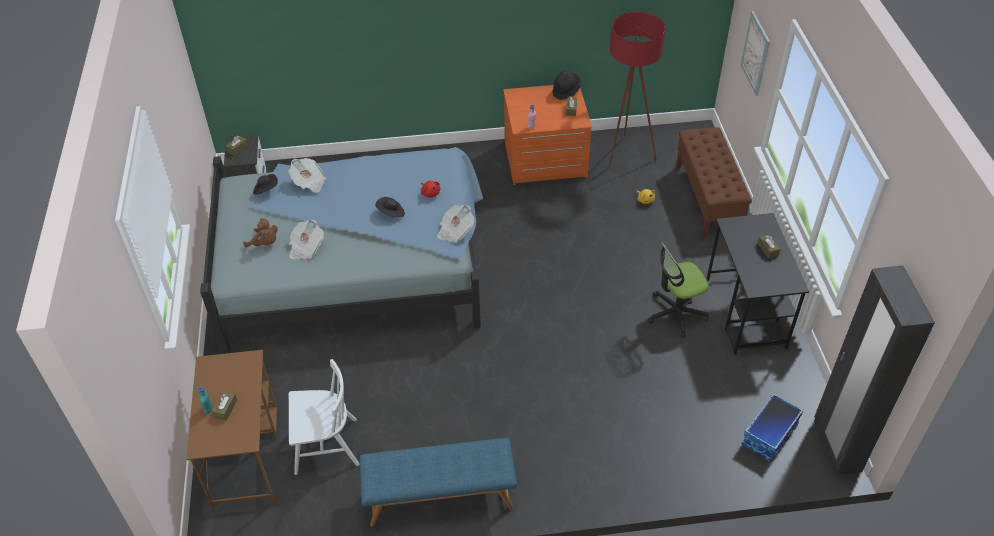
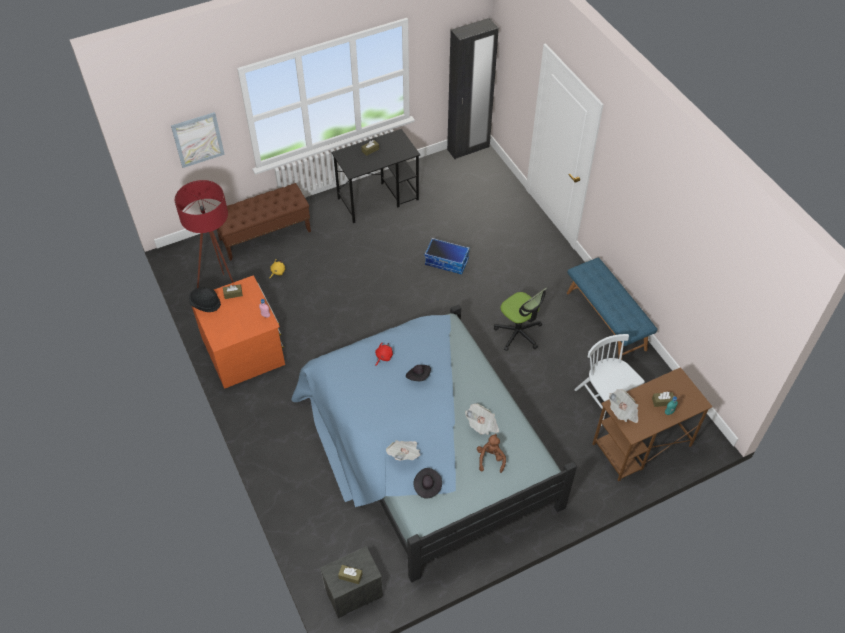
camera: 110 degrees left, 5 degrees up
(455, 231) = (421, 326): newspaper -> newspaper (623, 412)
(675, 313) = (394, 234): office chair -> office chair (518, 333)
(770, 435) = (475, 176): storage box -> storage box (447, 262)

